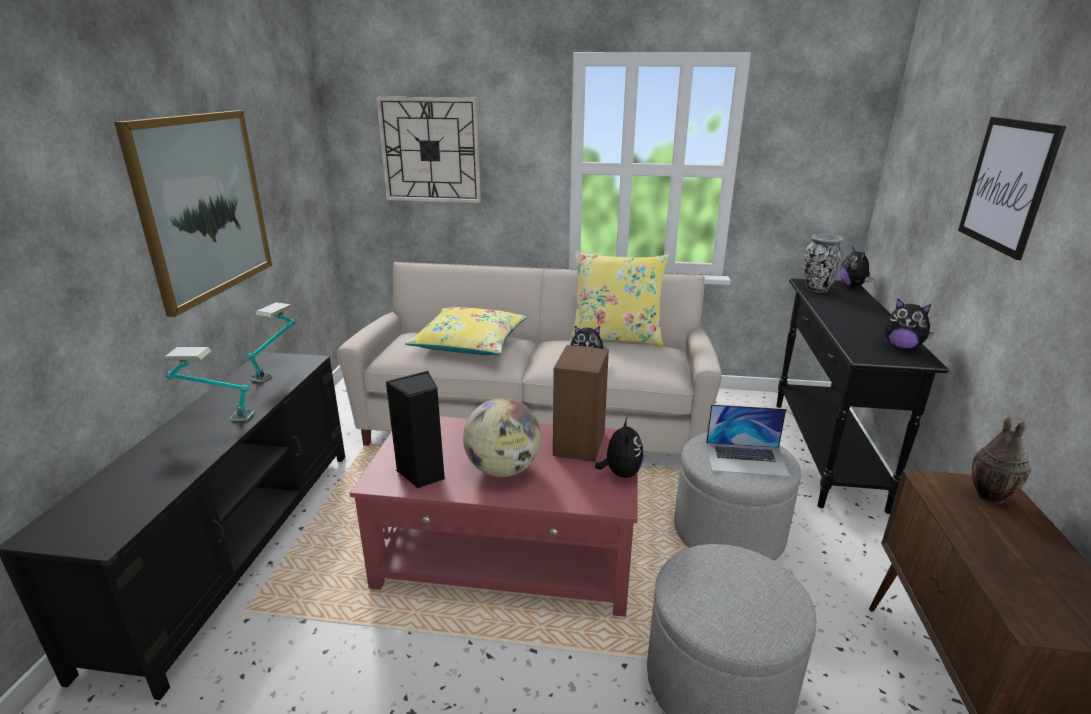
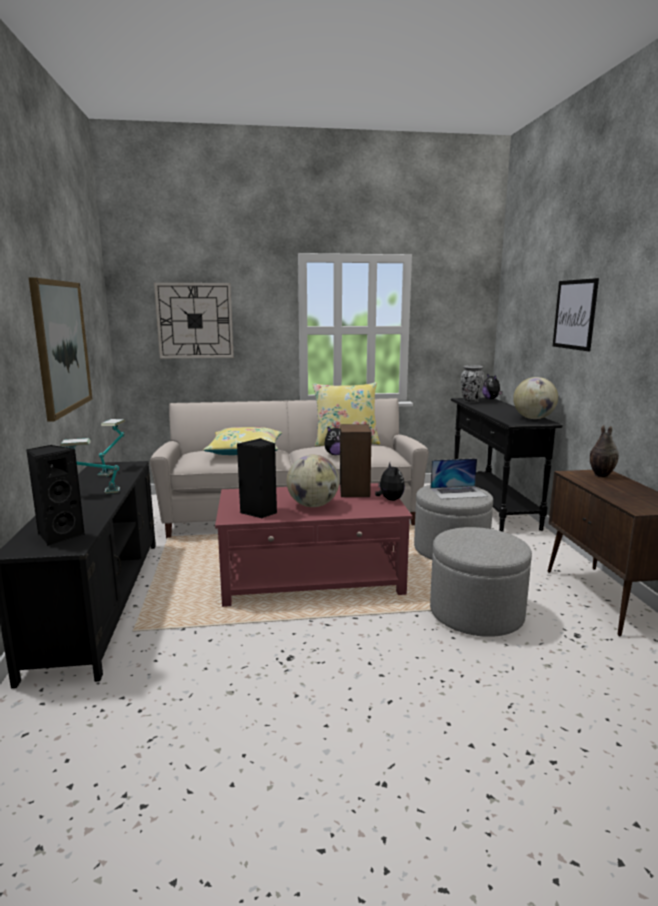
camera: 15 degrees left, 10 degrees down
(110, 509) = (59, 536): none -> black speaker
(902, 346) = (533, 418): plush toy -> globe

